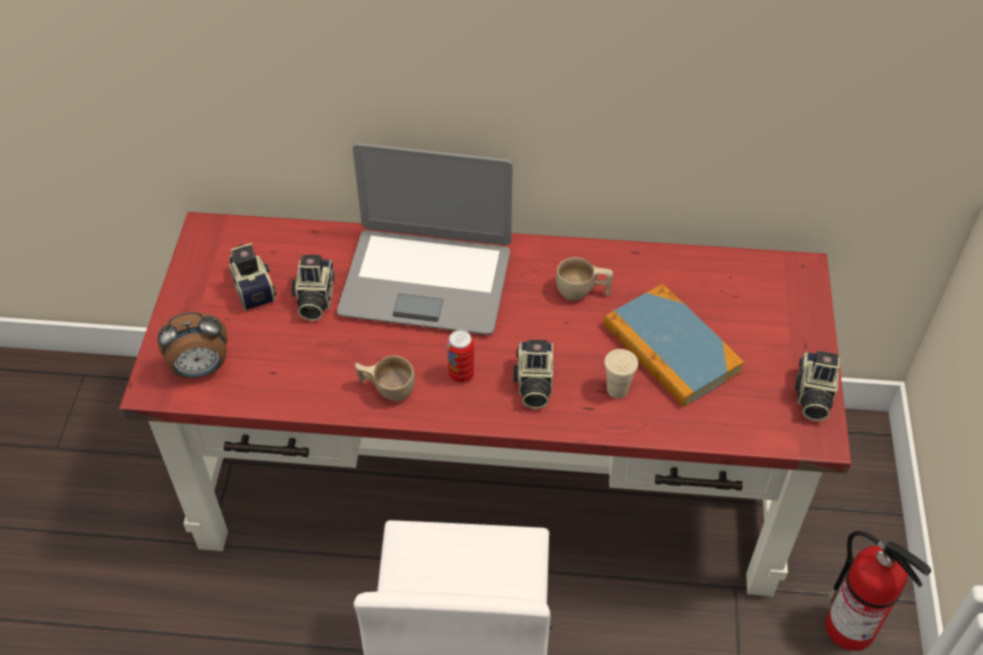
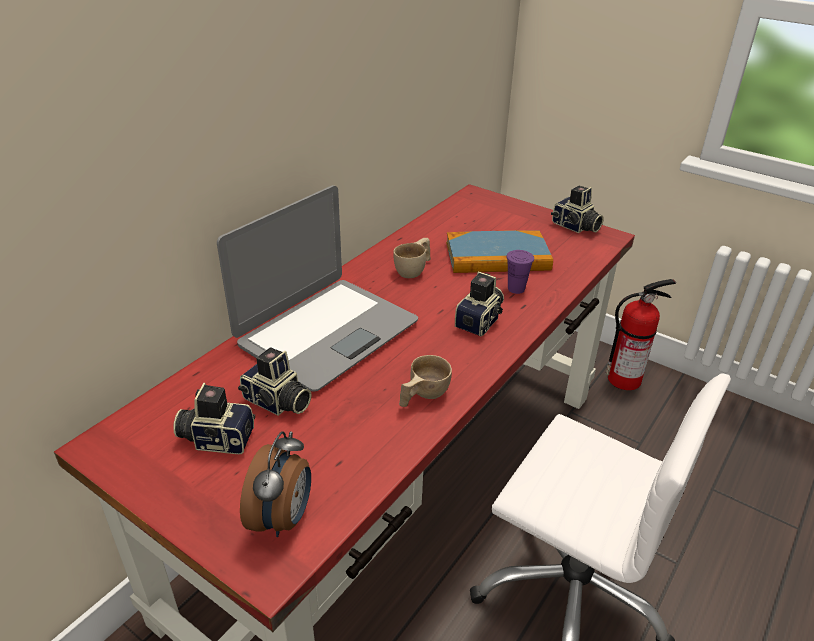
camera: 60 degrees left, 15 degrees down
(461, 375) = (442, 351): can -> none
(533, 384) = (481, 321): camera -> camera turned 90 degrees counterclockwise
(617, 390) = (516, 289): beige cup -> purple cup

